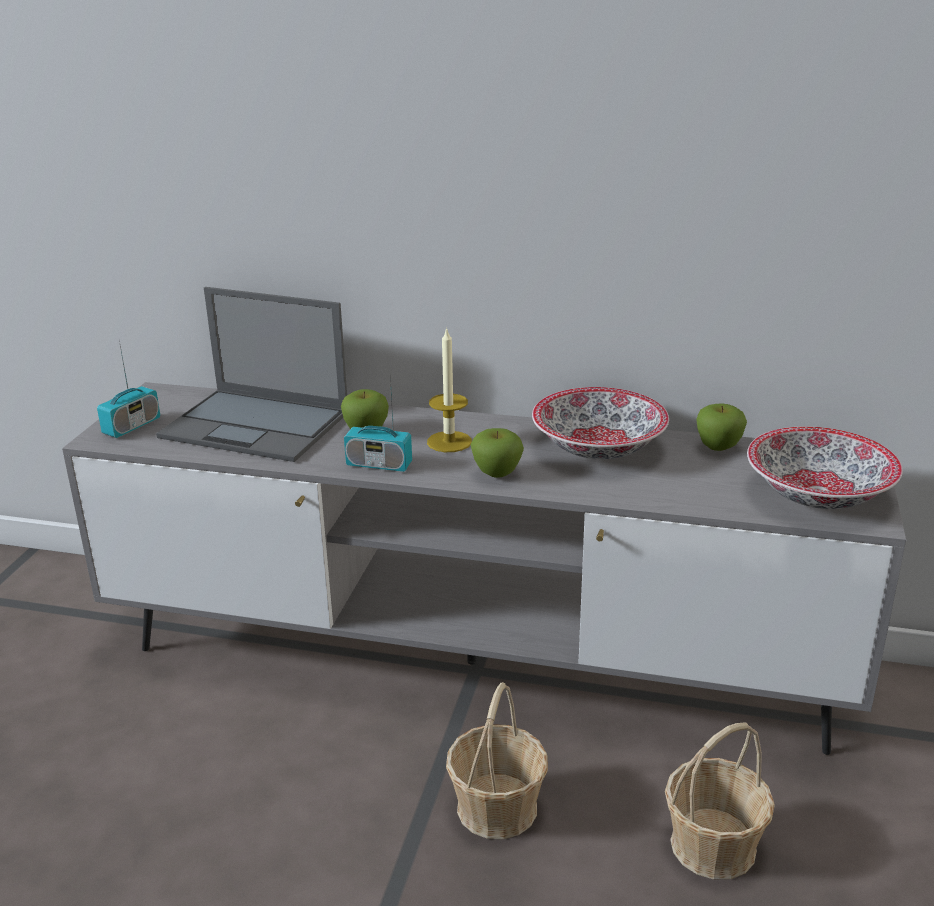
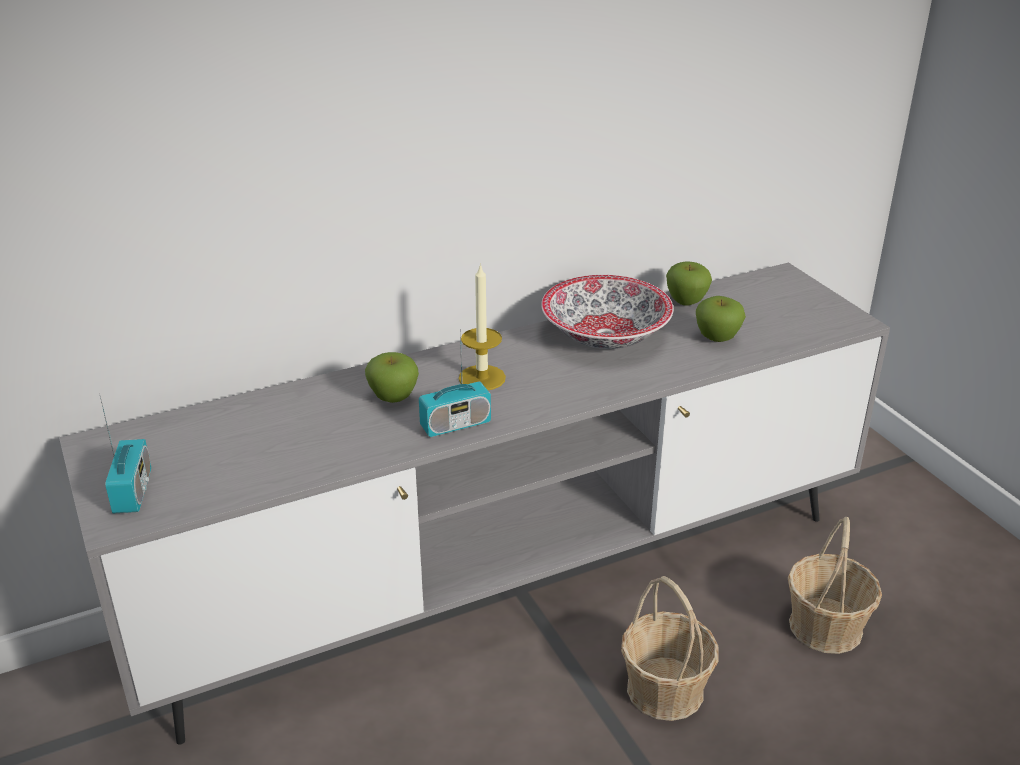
camera: 40 degrees left, 5 degrees up
(257, 425) = (274, 434): laptop -> none
(497, 474) = (565, 391): apple -> apple (717, 338)
(817, 493) = (797, 314): bowl -> none

